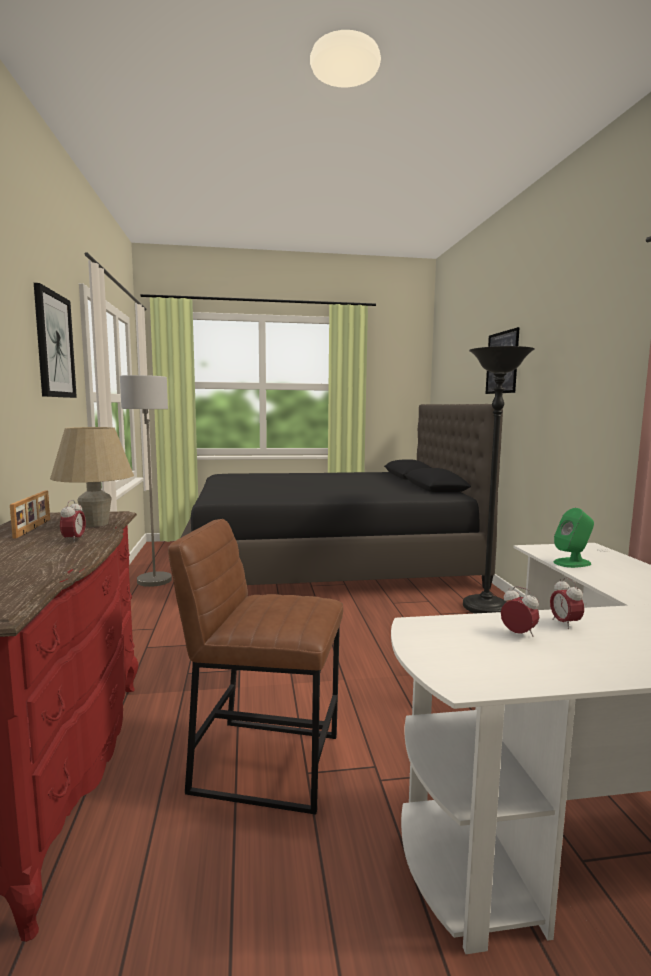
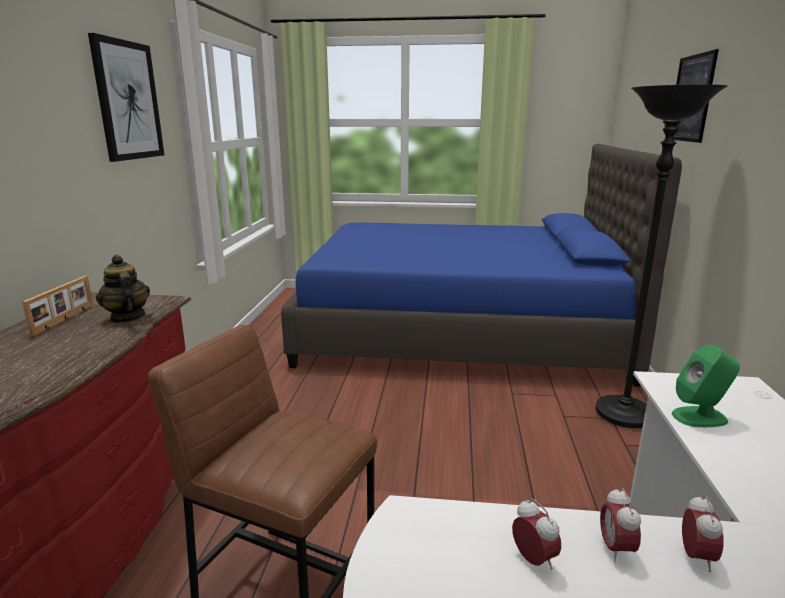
camera: 15 degrees right, 10 degrees up
(74, 540) = (81, 344): alarm clock -> alarm clock (696, 557)
(96, 524) = (127, 317): beige table lamp -> teapot
(153, 584) = (270, 341): grey floor lamp -> none
(328, 563) = (459, 330): black bed -> blue bed

